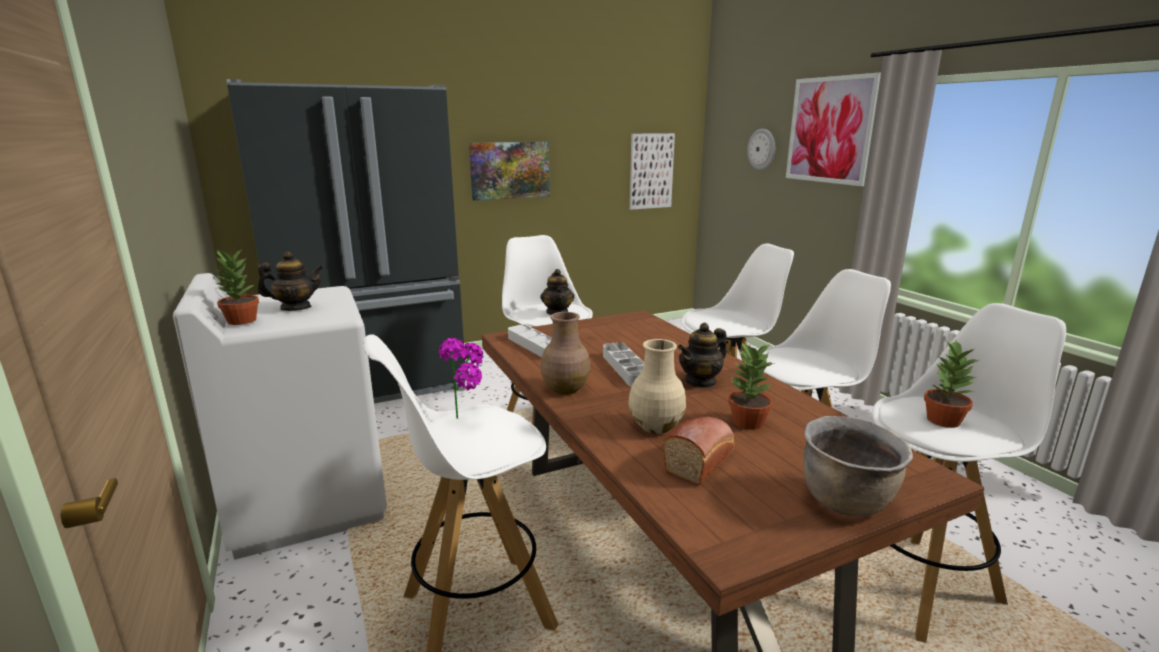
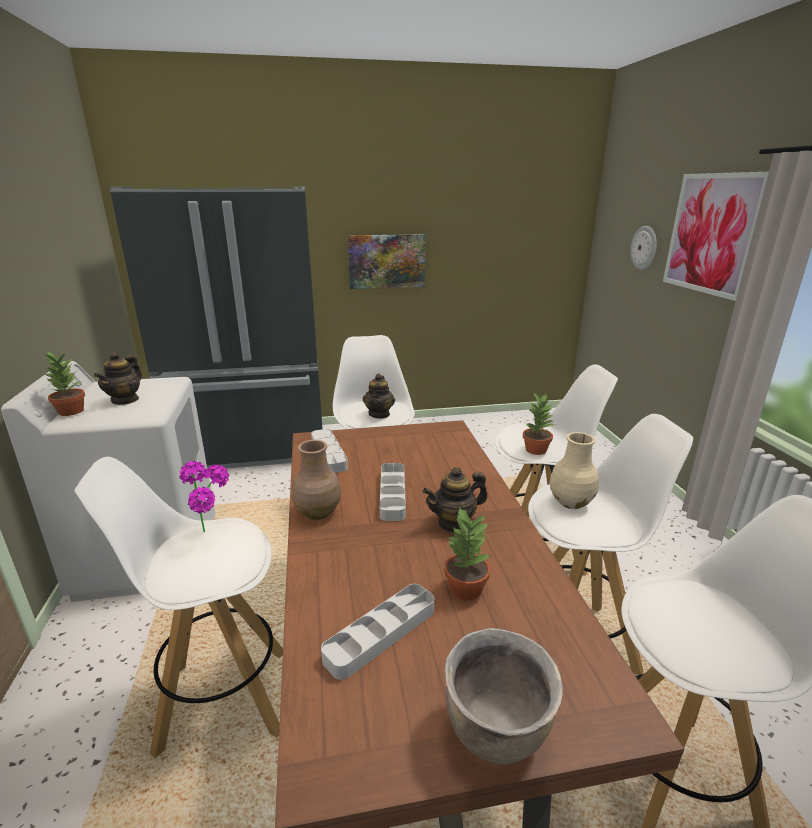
camera: 15 degrees right, 5 degrees up
(295, 308) = (125, 400): teapot -> teapot turned 105 degrees clockwise
(651, 171) = (532, 263): picture -> none
(655, 427) = (367, 578): beige vase -> beige vase (570, 502)
(701, 460) = (381, 634): bread -> grey tray
(942, 420) = (698, 626): potted plant -> potted plant (536, 449)

